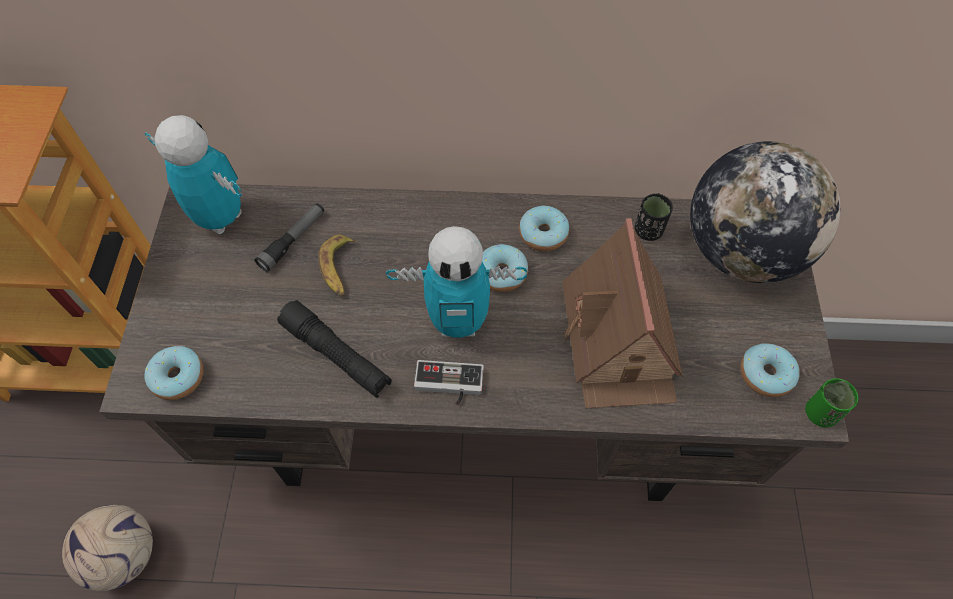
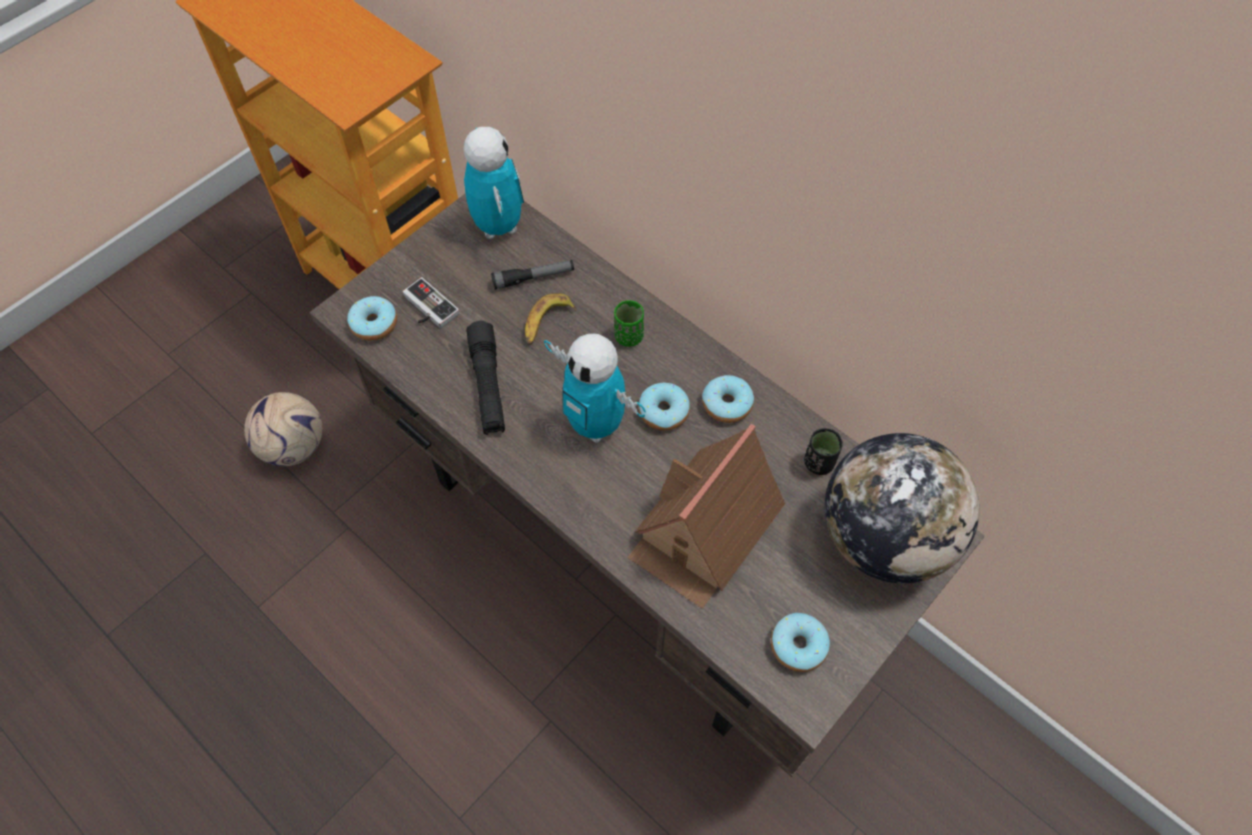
camera: 40 degrees right, 0 degrees up
(448, 386) = (544, 465): game controller -> game controller (427, 309)
(820, 413) = (813, 709): green cup -> green cup (629, 336)

